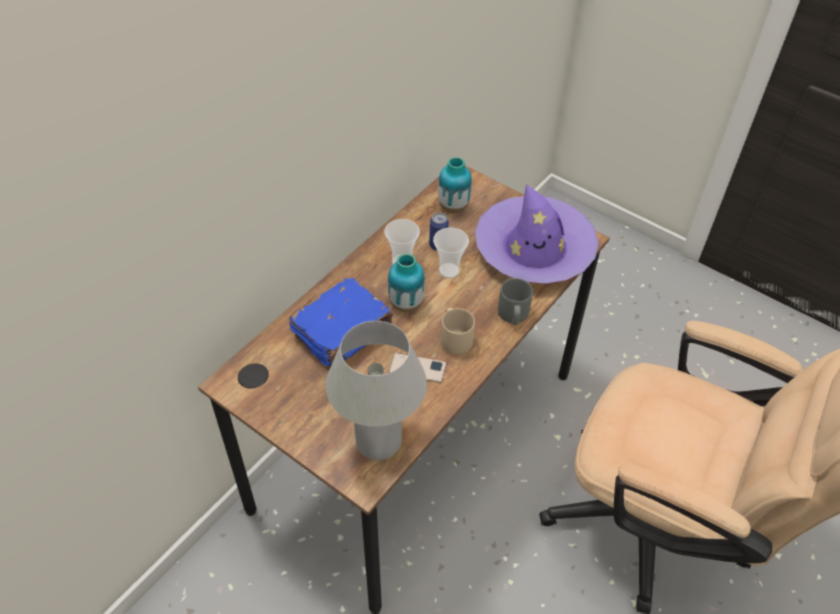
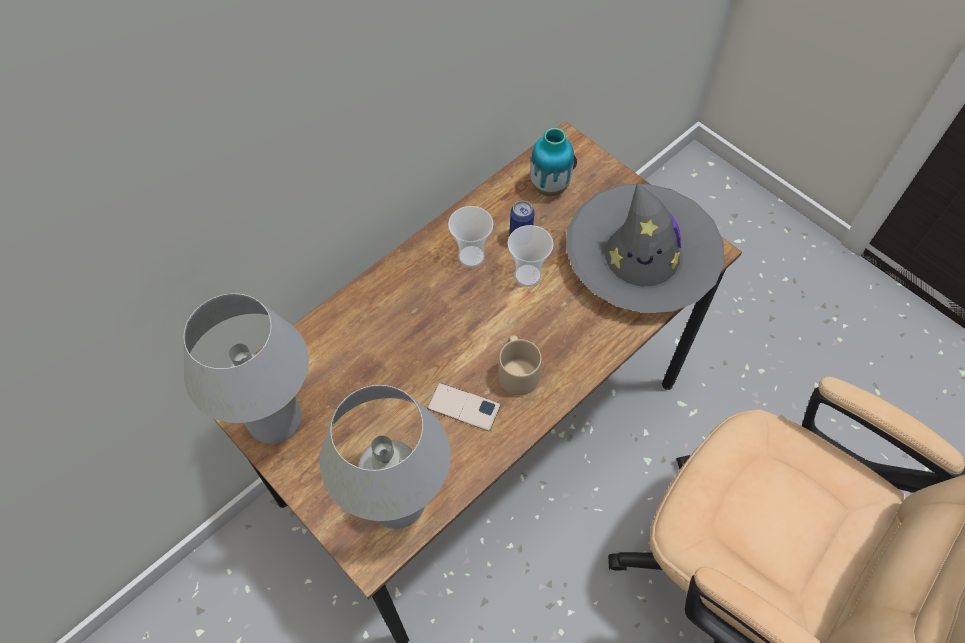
camera: 10 degrees right, 10 degrees up
(267, 395) = (275, 420): none -> white table lamp
(344, 332) = (382, 346): blue book -> none
(406, 304) = (465, 316): vase -> none
(513, 315) = (597, 348): grey mug -> none
(534, 249) = (641, 258): purple hat -> grey hat

